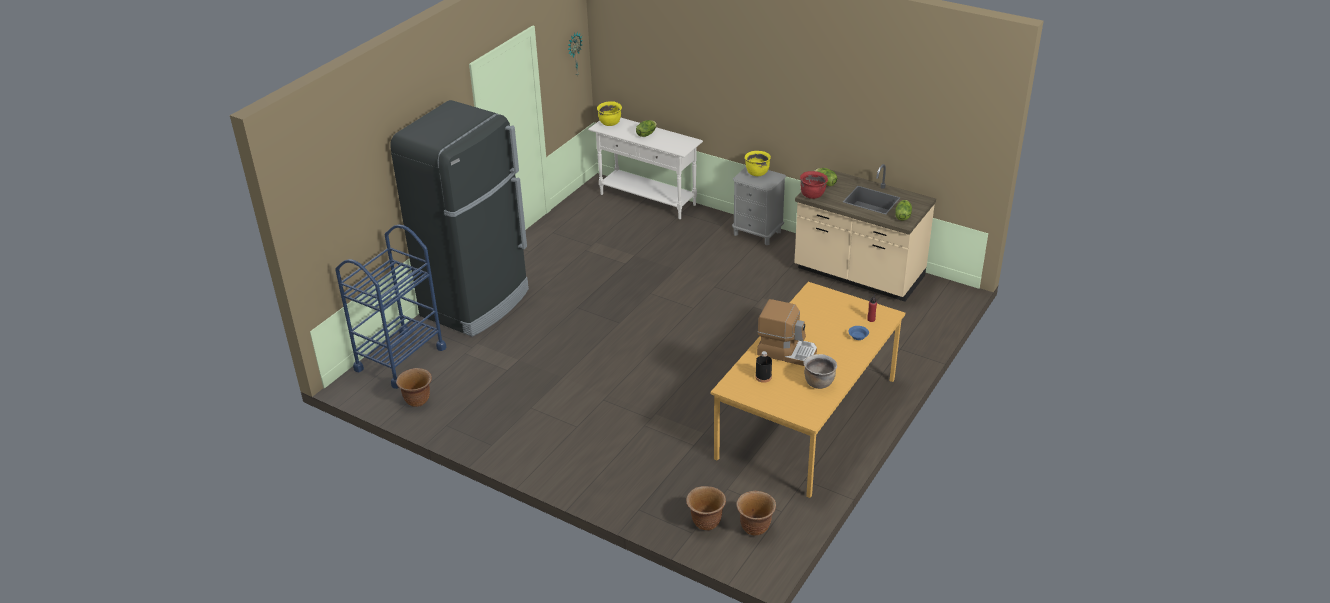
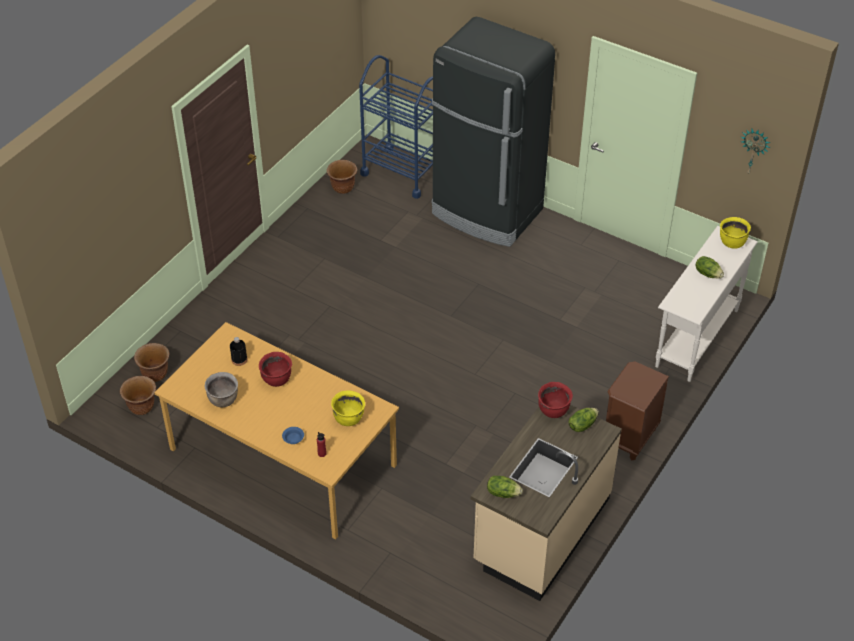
camera: 90 degrees right, 10 degrees up
(757, 173) = (647, 383): yellow cooking pot -> yellow cooking pot (349, 418)
(757, 233) = (629, 438): grey nightstand -> brown nightstand
(787, 351) = (277, 380): coffee machine -> red cooking pot

